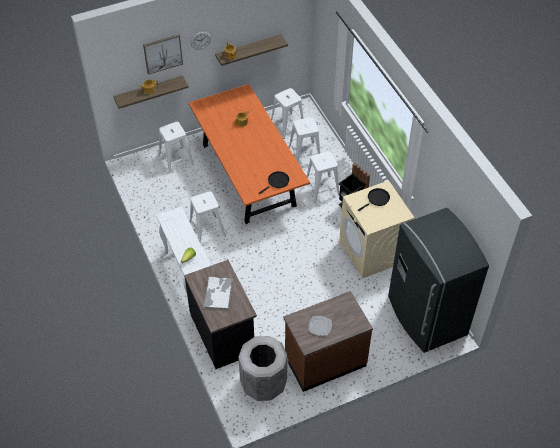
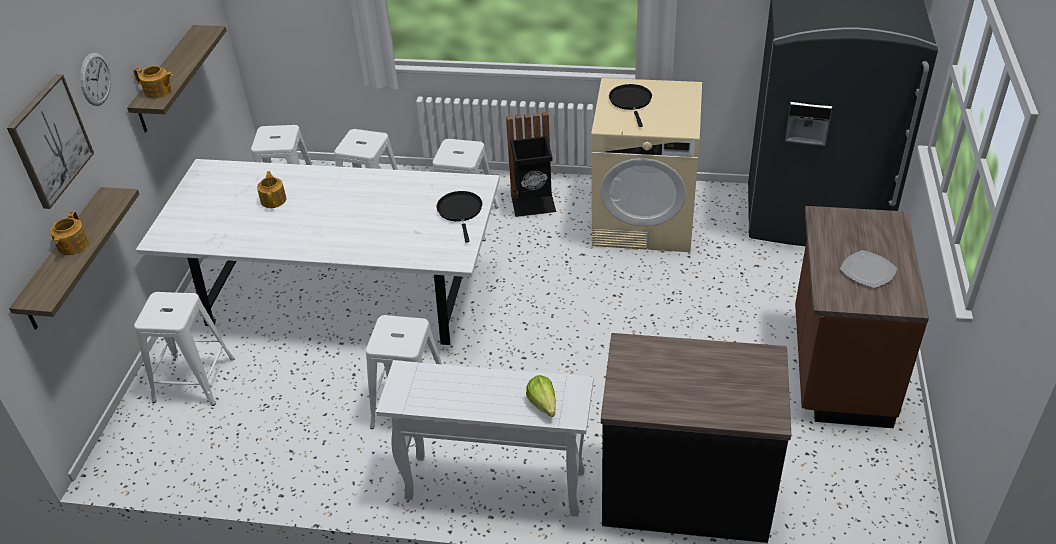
camera: 55 degrees left, 10 degrees down
(218, 293) = (690, 381): tray -> none
(248, 174) = (342, 294): orange dining table -> white dining table
(263, 383) = (844, 479): grey trash can -> none

